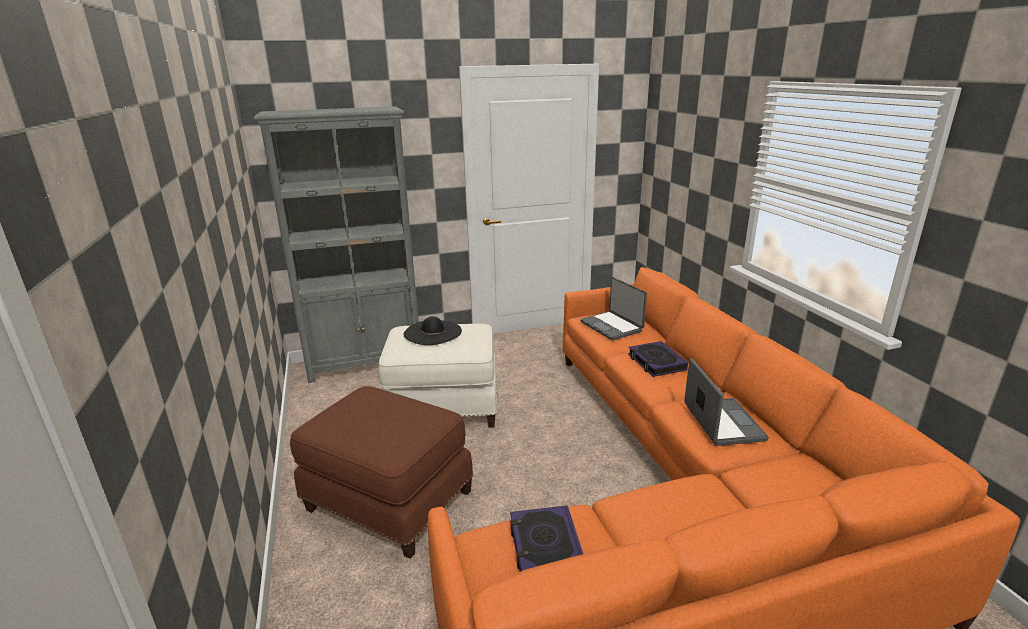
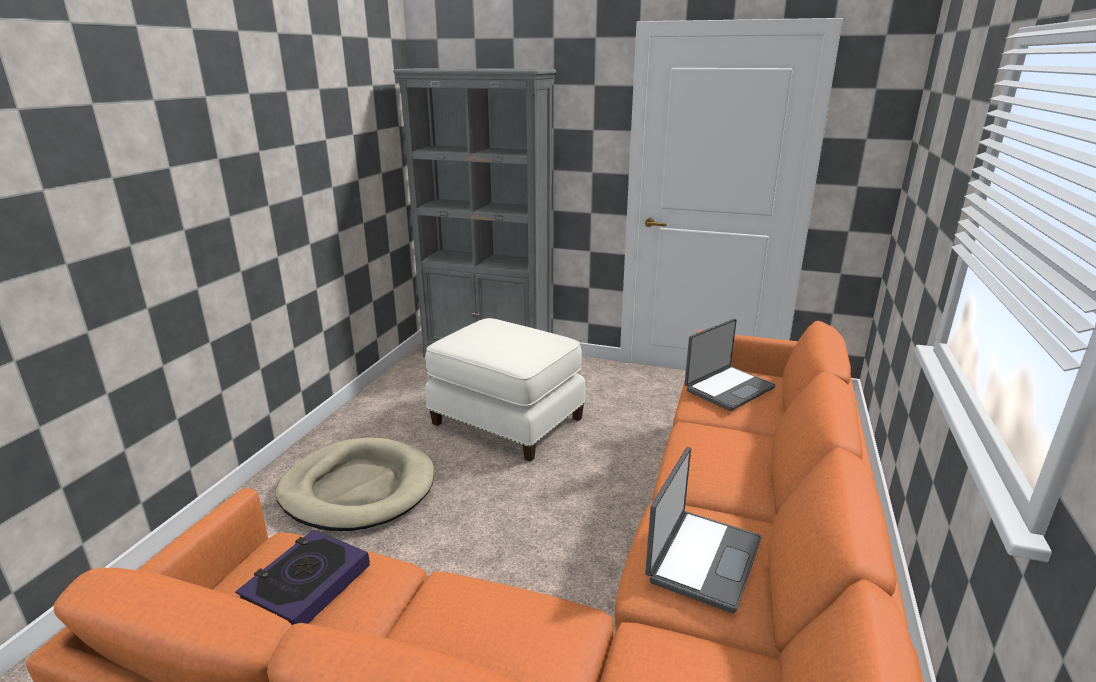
camera: 35 degrees right, 0 degrees up
(388, 502) = (358, 489): brown ottoman -> beige dog bed
(432, 332) = (504, 332): black hat -> none
(612, 326) = (728, 388): laptop -> laptop turned 135 degrees counterclockwise
(656, 362) = (722, 450): book -> none

